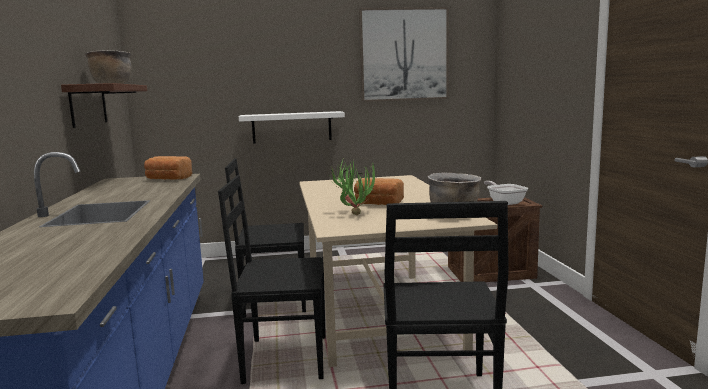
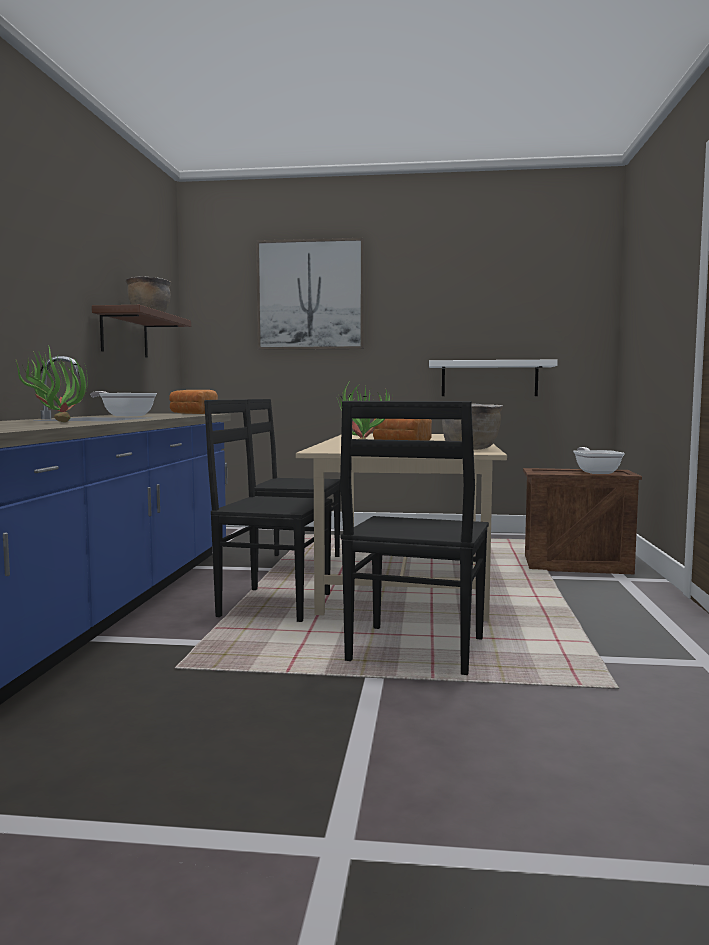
camera: 15 degrees right, 5 degrees down
(75, 235) = (55, 422): none -> potted plant
(112, 193) = (125, 415): none -> frying pan
(292, 127) = (356, 379): white shelf -> white shelf (489, 378)
(404, 54) = (498, 295): picture -> picture (310, 295)

